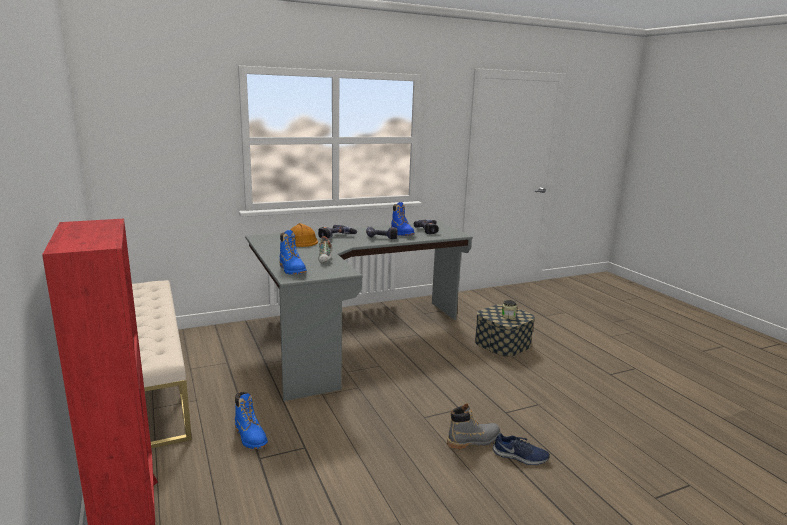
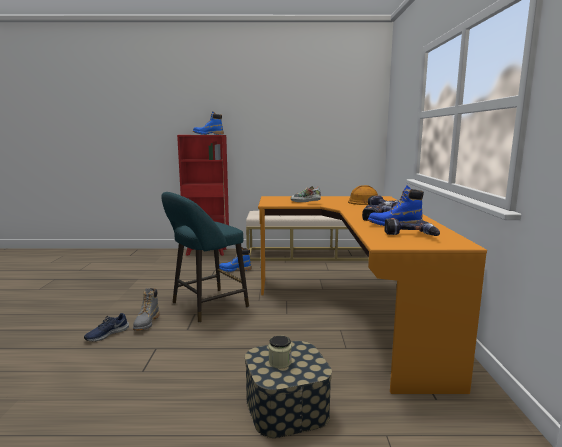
camera: 115 degrees right, 5 degrees down
(292, 270) = (286, 198): blue boot -> blue boot (208, 134)
(350, 337) = (354, 312): grey desk -> orange desk
(400, 416) = (206, 306): none -> turquoise stool

